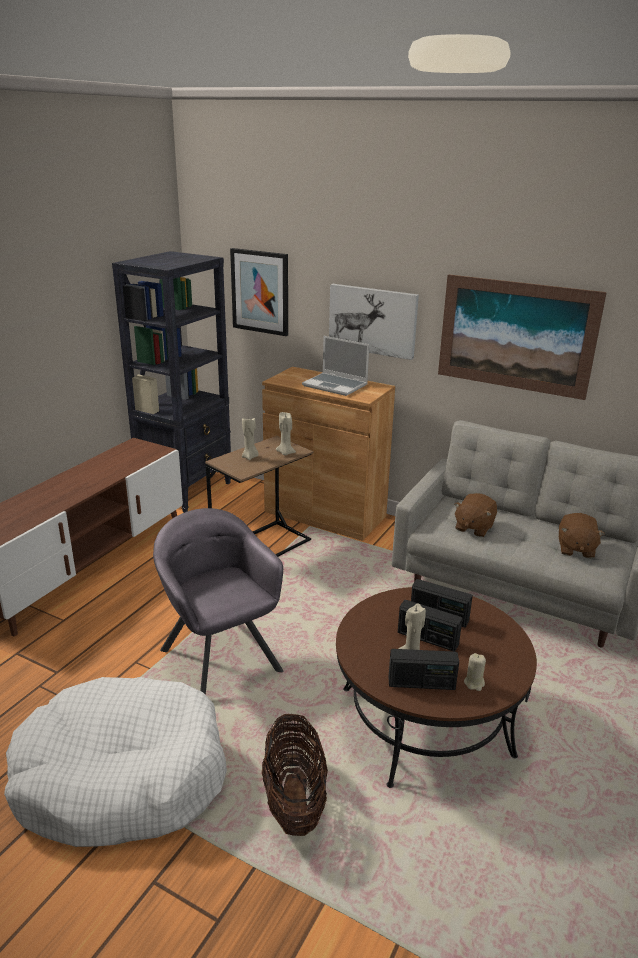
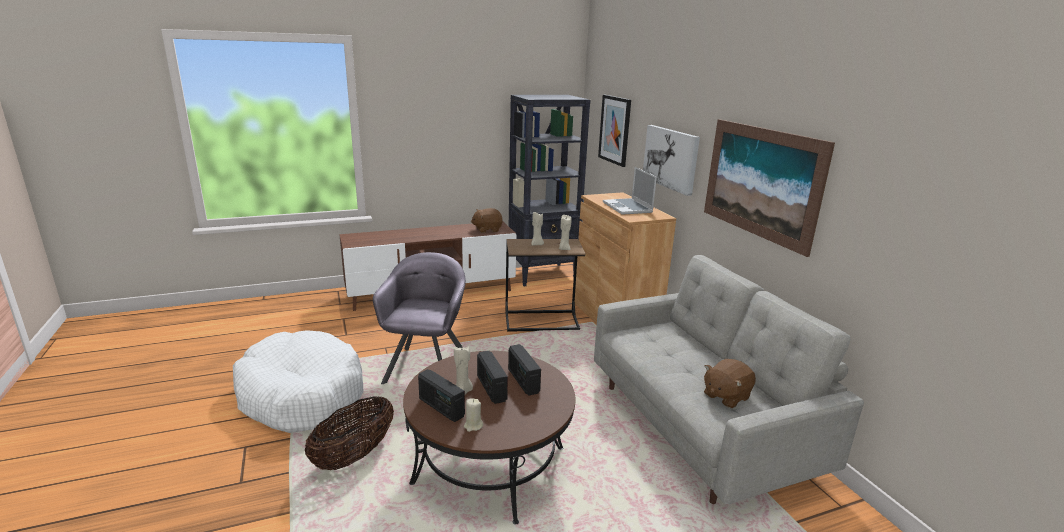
camera: 40 degrees right, 5 degrees down
(473, 527) = (657, 347): brown plush toy -> brown plush toy (487, 229)

